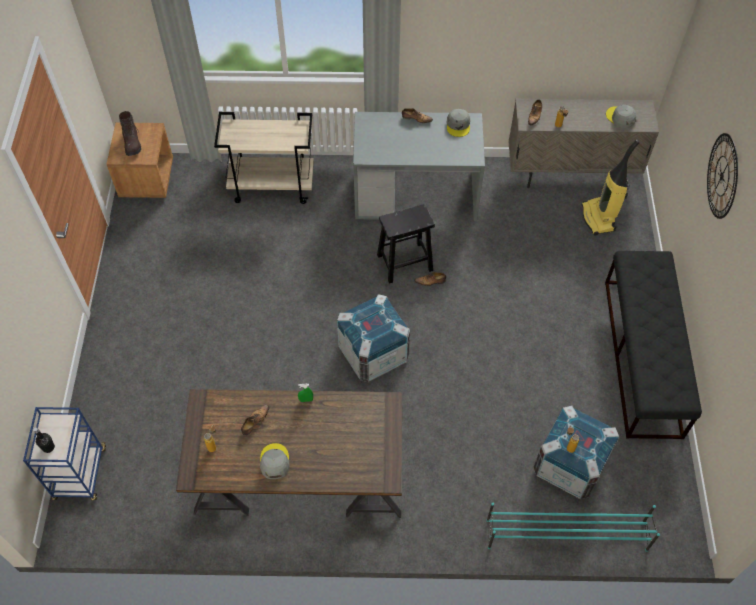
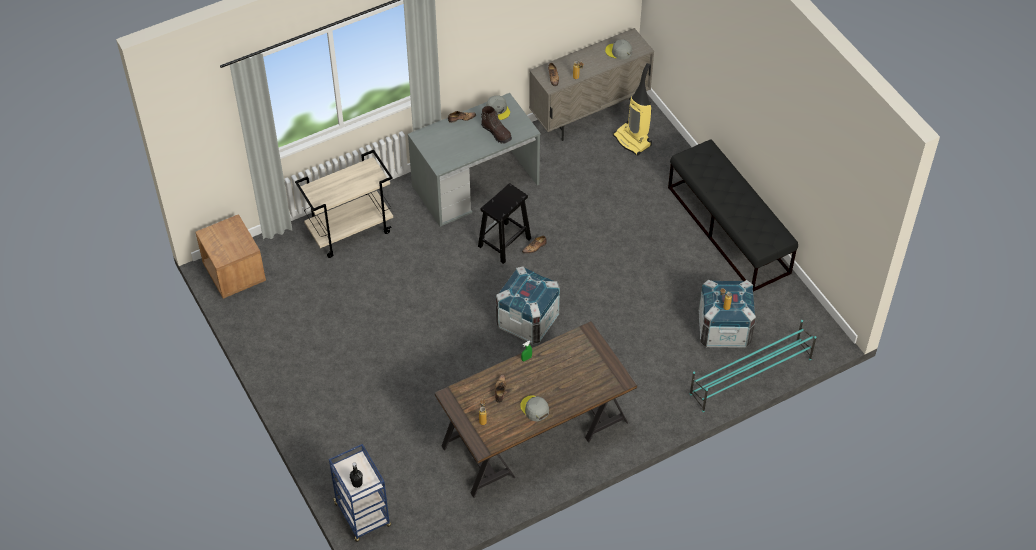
camera: 30 degrees left, 5 degrees down
(132, 143) = (224, 241): brown boot -> brown boot (496, 133)
(722, 176) = (735, 64): wall clock -> none

